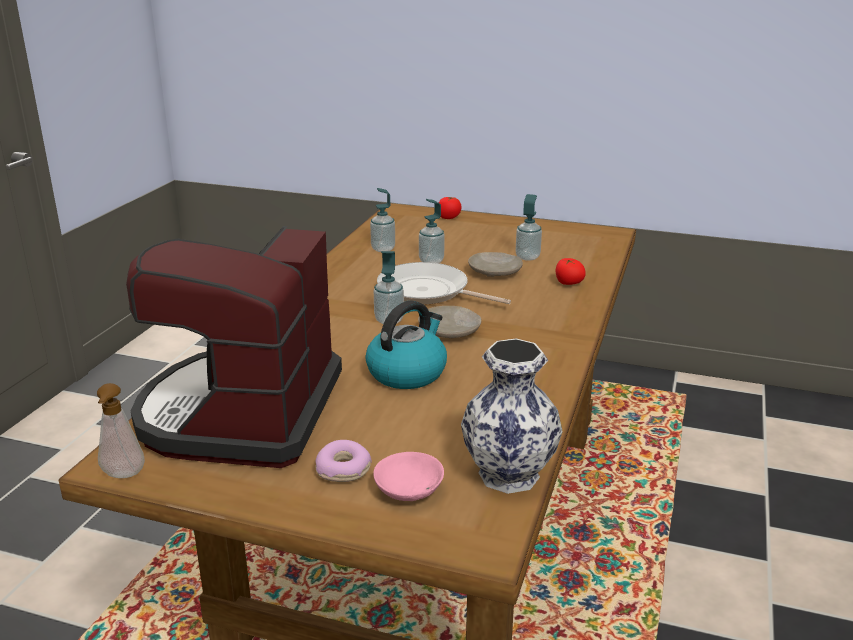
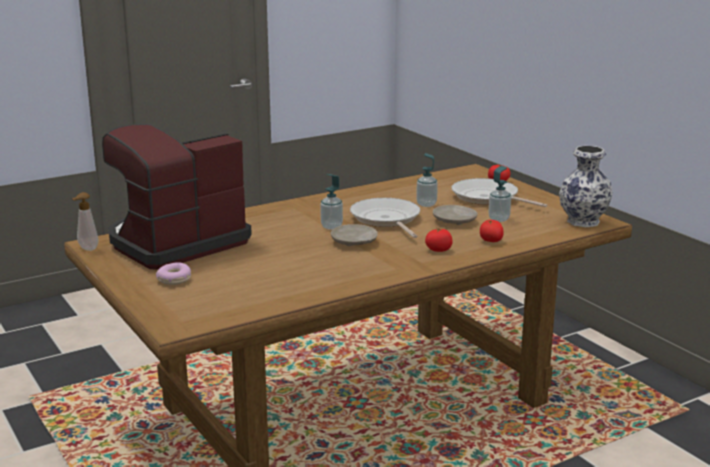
camera: 40 degrees right, 5 degrees down
(383, 249) = (410, 189): soap dispenser -> none
(407, 372) = (288, 253): kettle -> none
(408, 489) = (186, 297): pink bowl -> none
(473, 237) = (488, 198): none -> frying pan
(507, 475) = (241, 310): vase -> vase (582, 221)
(545, 310) = (438, 250): none -> tomato

